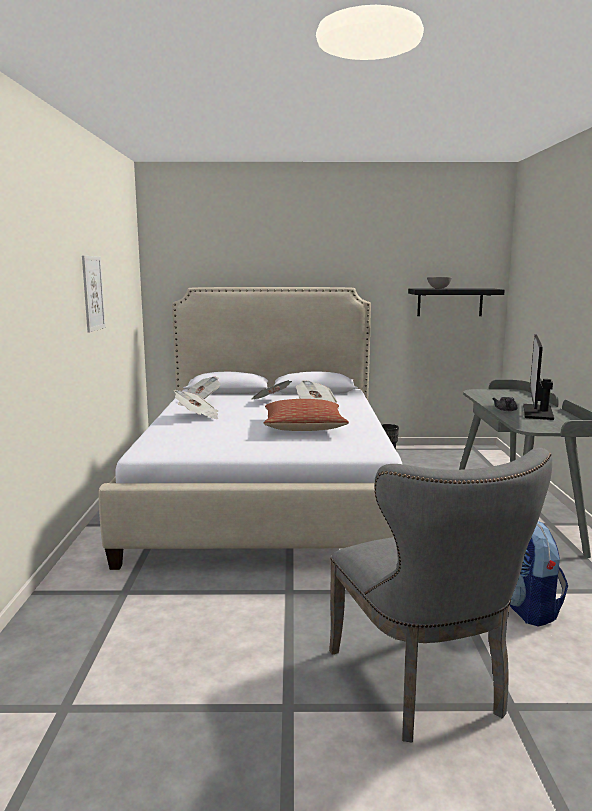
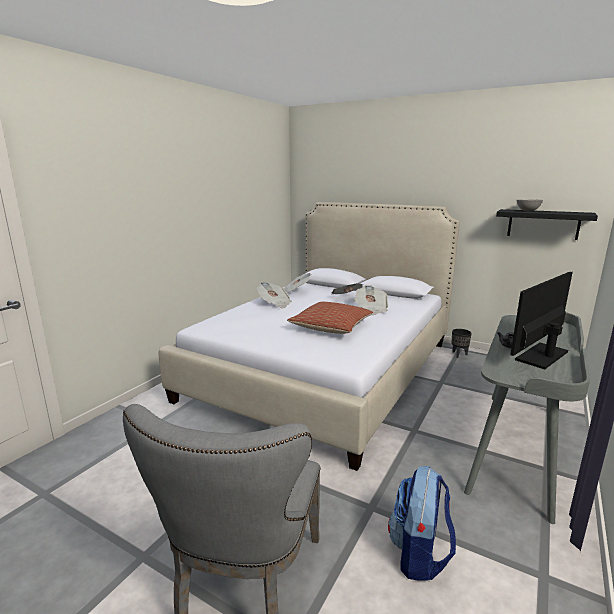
camera: 30 degrees right, 5 degrees up
(93, 293) = (214, 208): picture -> none

